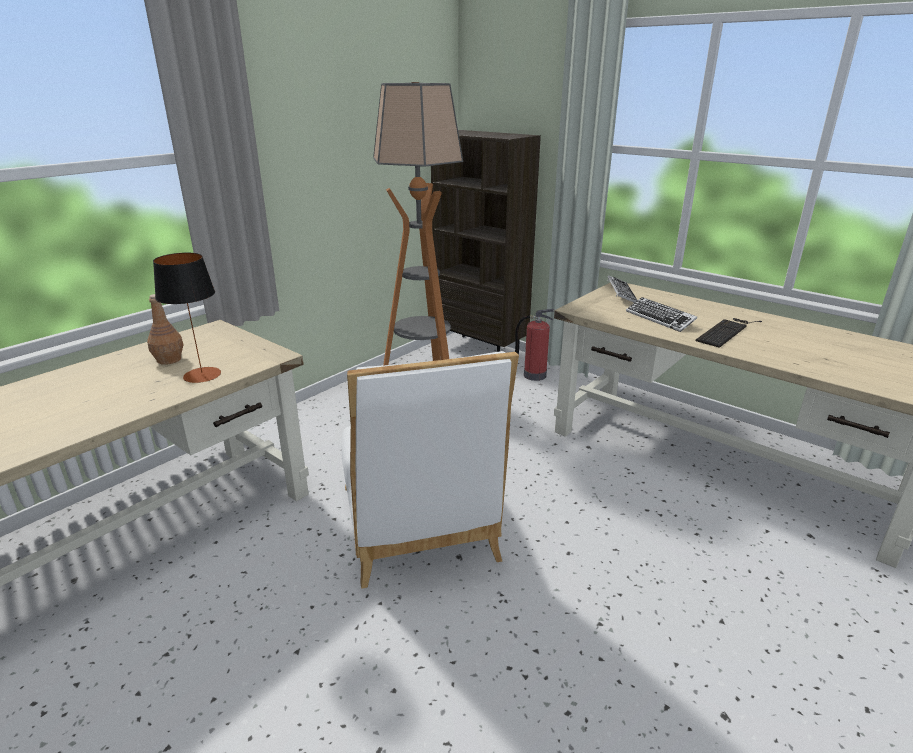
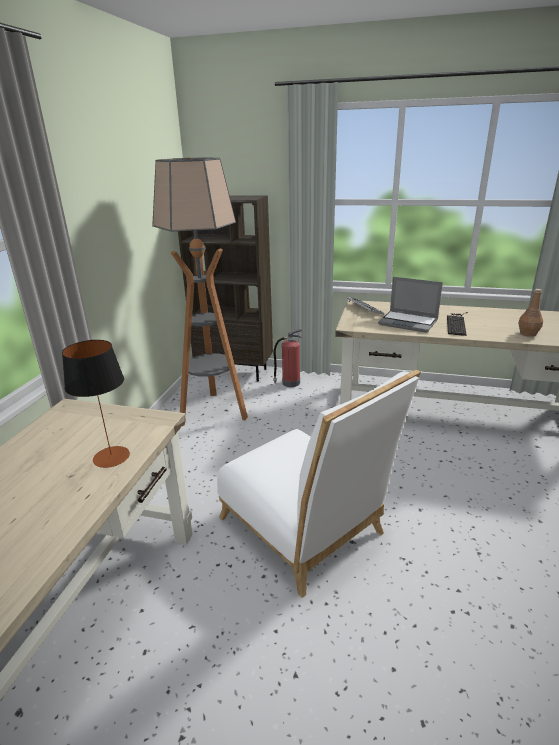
camera: 25 degrees left, 0 degrees up
(168, 360) = (57, 451): brown bottle -> brown bottle (528, 334)
(659, 318) = (409, 322): keyboard -> laptop

